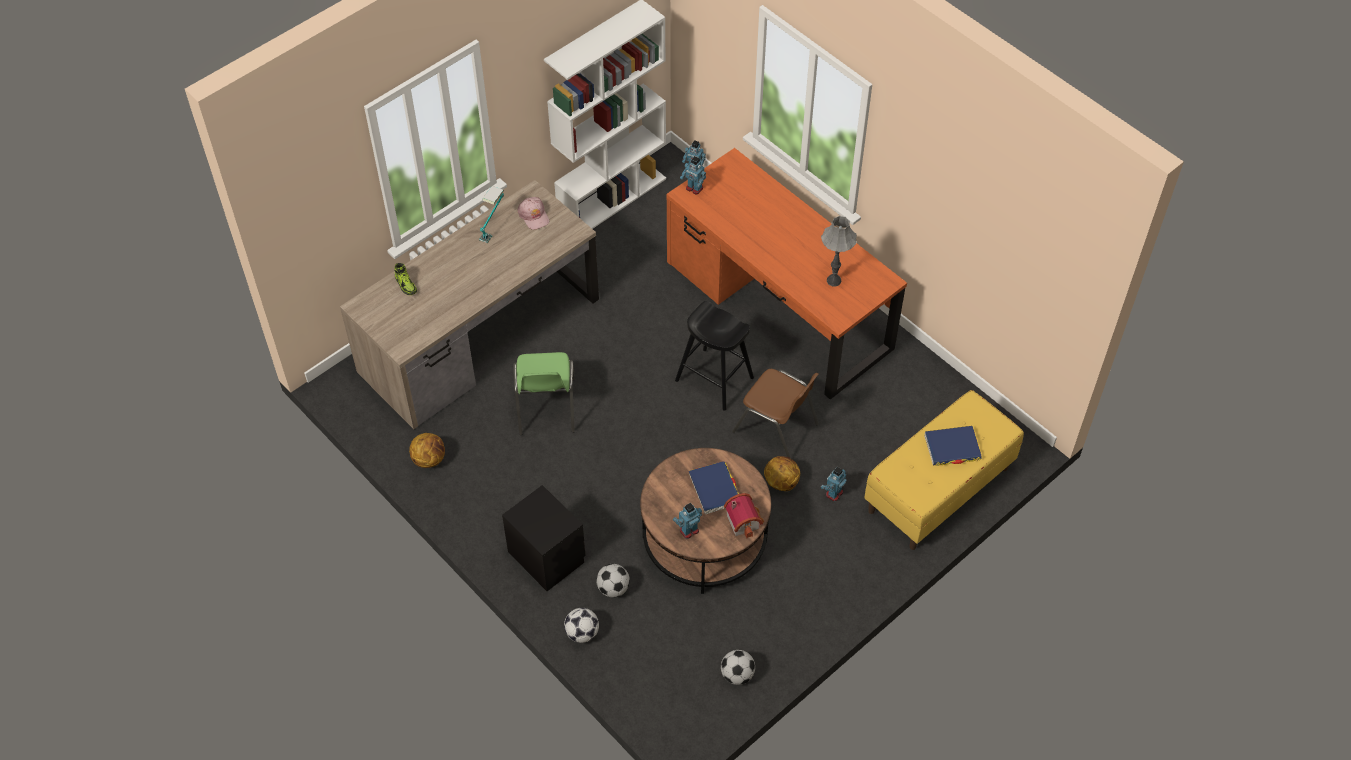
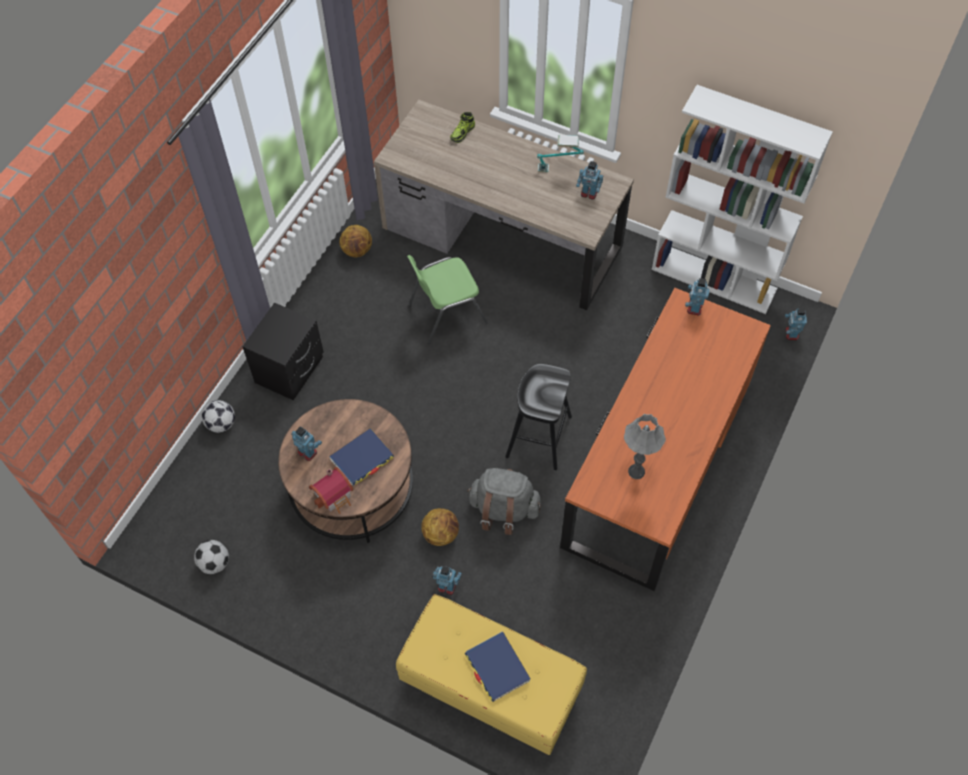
camera: 70 degrees right, 5 degrees up
(534, 216) = (589, 193): pink cap -> toy robot
(613, 588) = (274, 432): football -> none
(776, 428) = (503, 510): brown chair -> grey backpack

